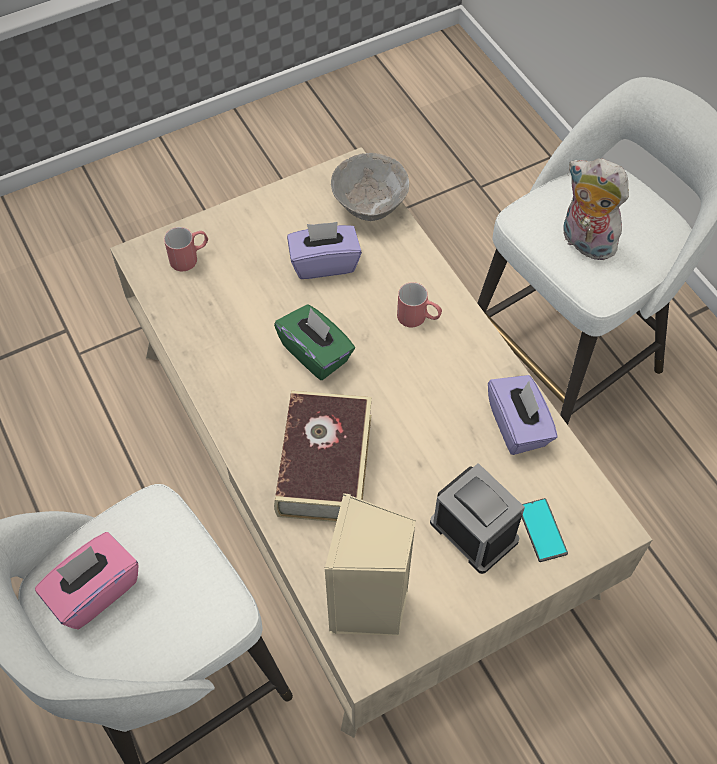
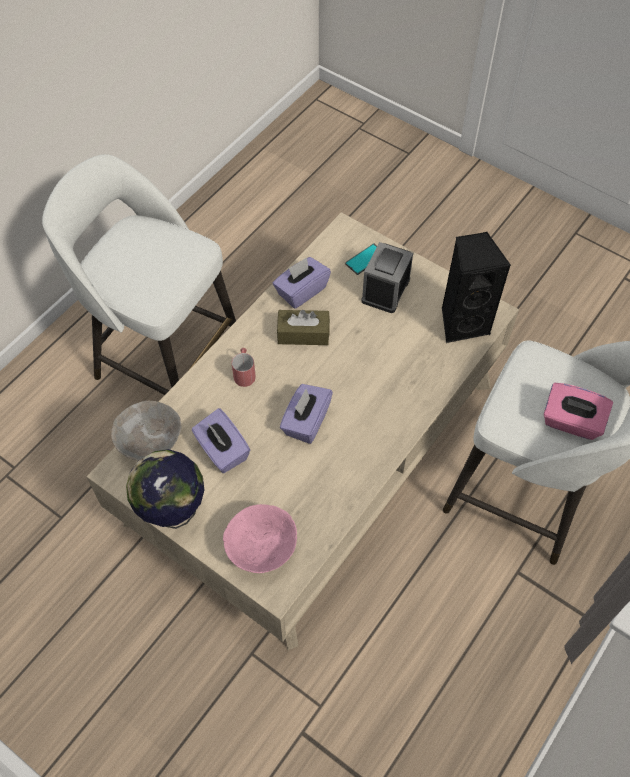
camera: 115 degrees left, 0 degrees up
(190, 257) = (261, 549): red mug -> pink bowl
(277, 201) = (173, 512): none -> globe
(316, 353) = (306, 422): green tissue box -> purple tissue box
(324, 465) = (388, 381): book -> none
(369, 606) = (462, 322): beige speaker -> black speaker
(446, 400) = (303, 334): none -> brown tissue box
(584, 243) = (165, 264): plush toy -> none

